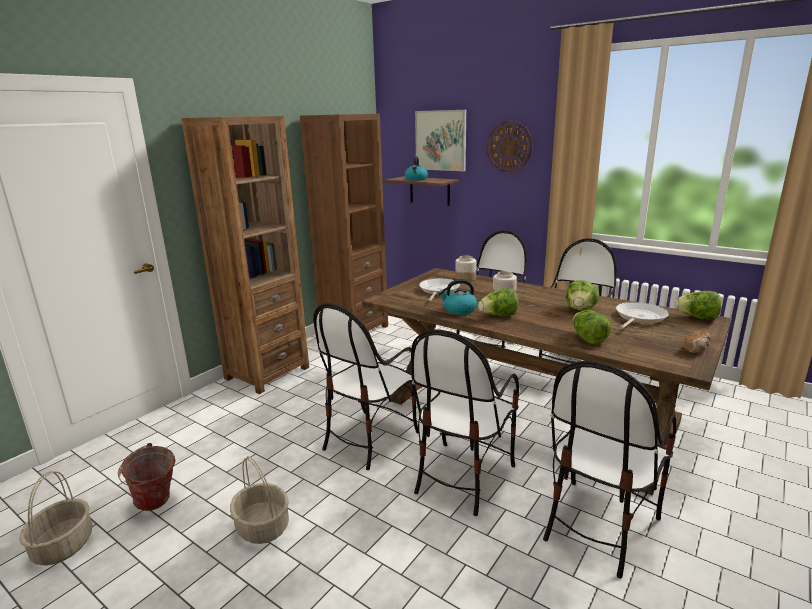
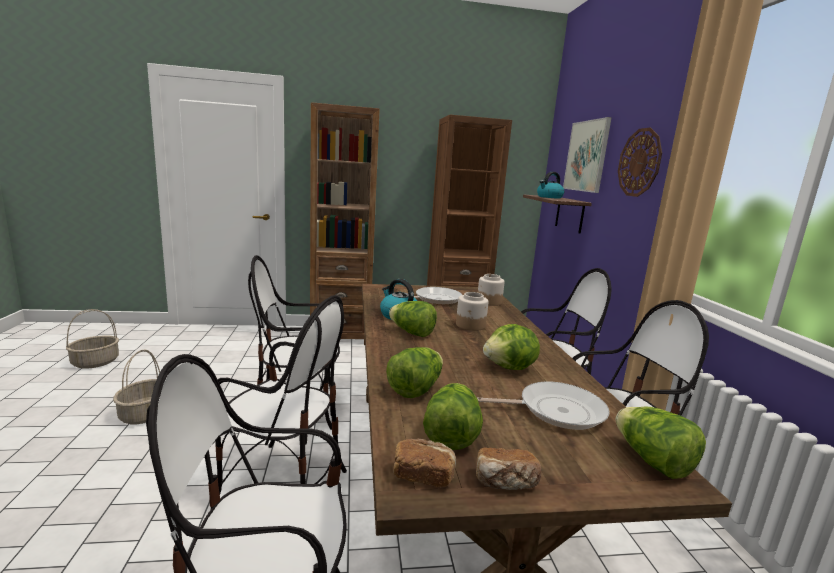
camera: 45 degrees right, 5 degrees down
(155, 504) = (150, 368): bucket -> none
(462, 476) = (283, 482): chair -> chair turned 150 degrees counterclockwise
(647, 346) = (451, 435): none -> lettuce
(680, 362) = (423, 475): none -> bread

